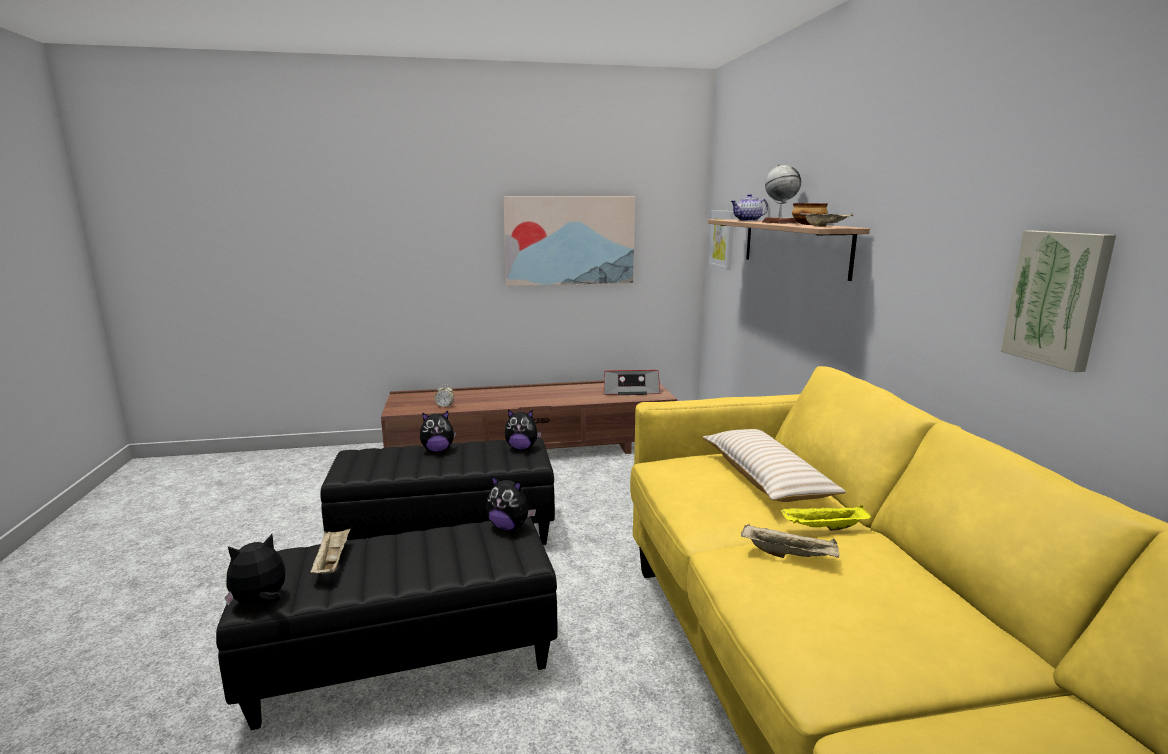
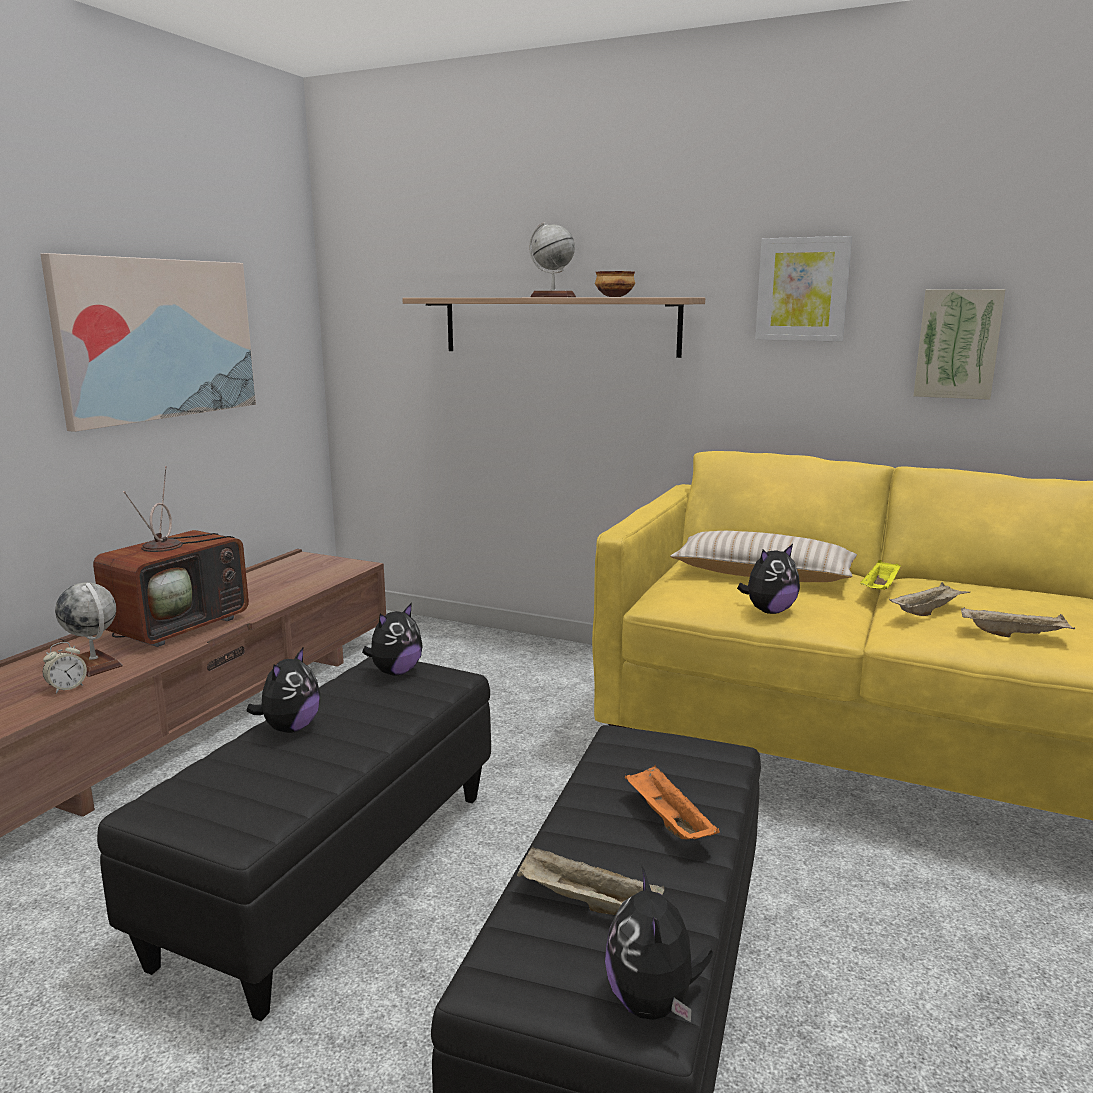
camera: 55 degrees left, 0 degrees up
(426, 562) = (667, 821): none -> orange tray
(470, 401) = (94, 665): none -> globe
(509, 526) = (626, 741): plush toy -> plush toy (769, 611)
(528, 397) = (180, 625): none -> television
(630, 391) = (305, 572): radio -> none
(722, 239) = (375, 328): picture -> picture (802, 289)
(748, 220) = (479, 297): teapot -> none
(825, 226) = (669, 297): beige tray -> beige tray (1014, 635)

